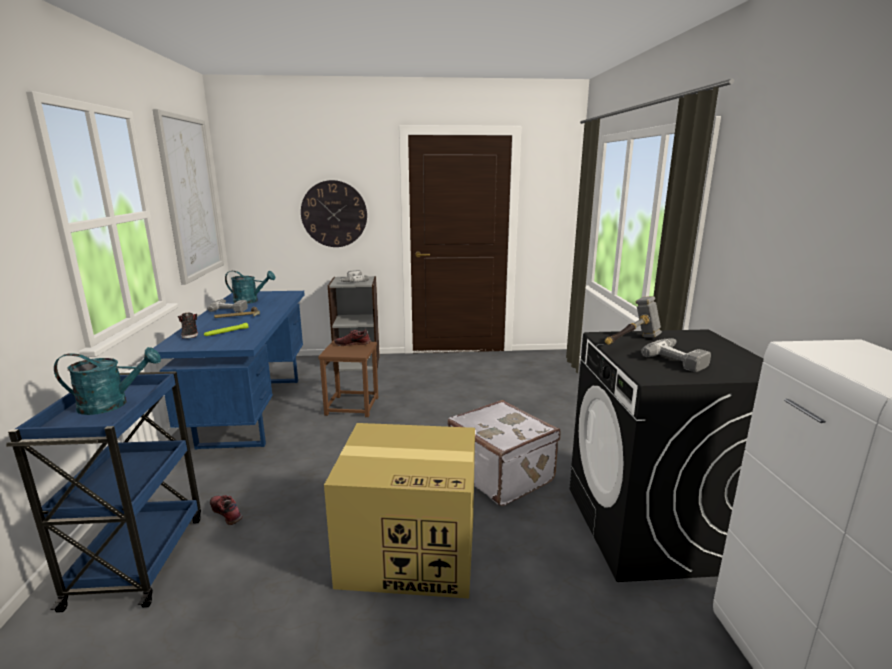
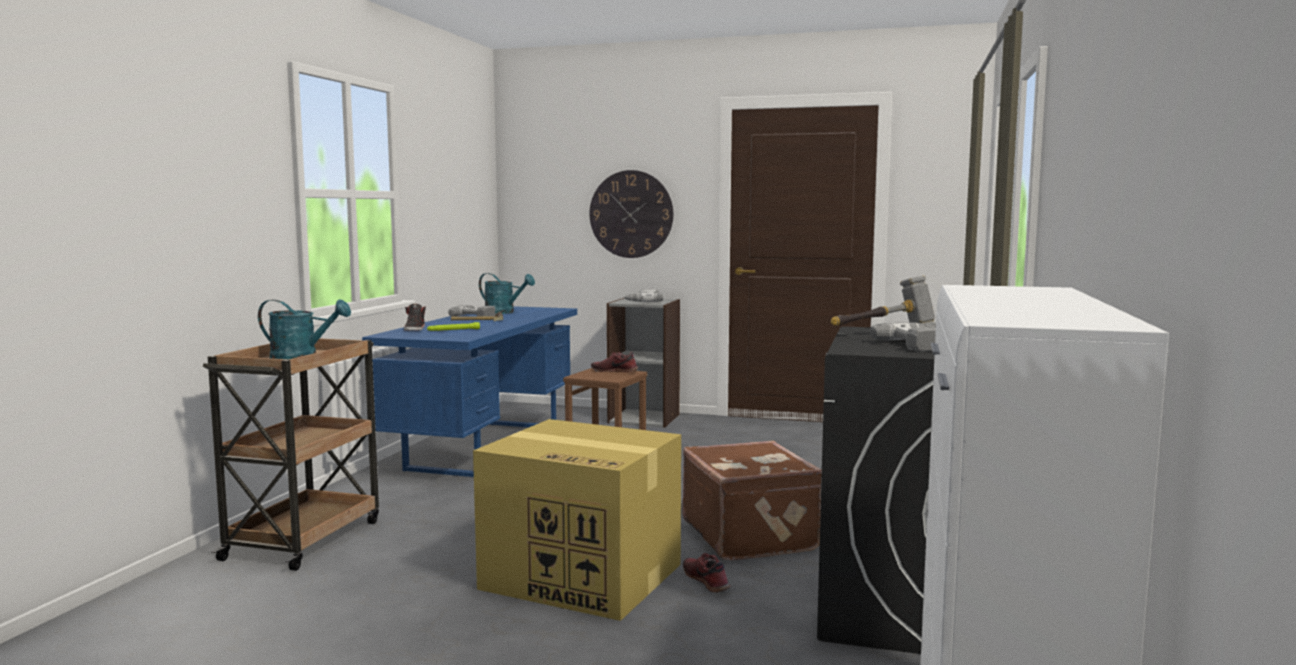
camera: 20 degrees right, 10 degrees down
(139, 557) = (305, 539): blue cart -> brown cart
(190, 198) = (455, 186): picture -> none
(227, 513) = (406, 521): shoe -> shoe (707, 581)
(501, 474) = (751, 535): white suitcase -> brown suitcase

